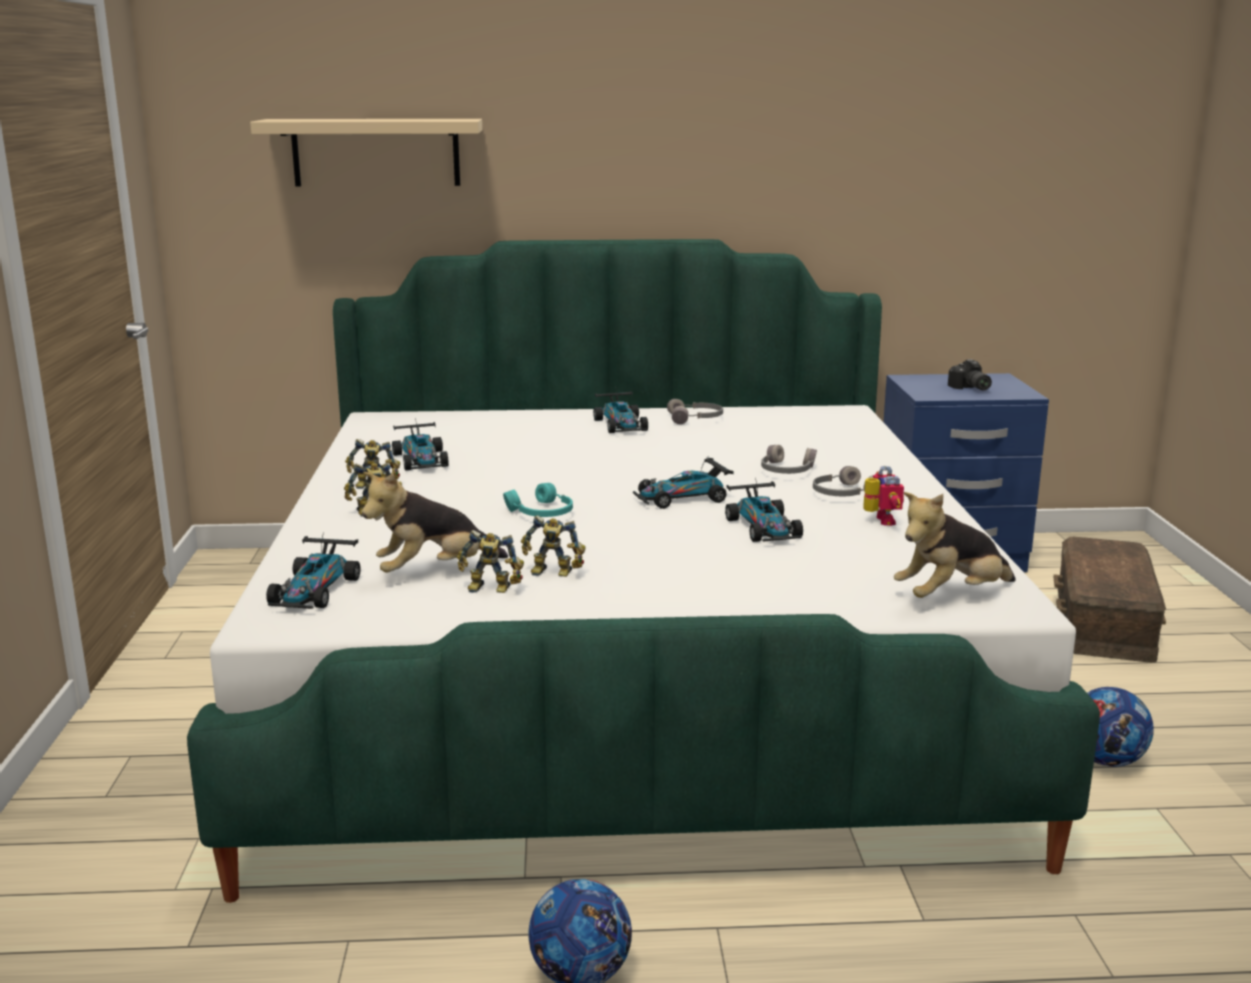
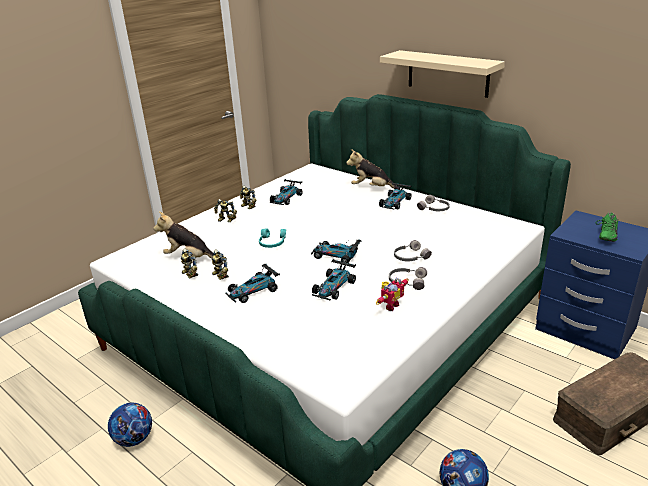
camera: 45 degrees right, 10 degrees up
(314, 590) = (148, 251): toy car -> toy car (253, 291)
(376, 152) = (335, 43): beige shelf -> beige shelf (447, 73)
(951, 596) = (327, 365): plush toy -> plush toy (372, 188)
(970, 388) = (605, 236): camera -> green shoe

